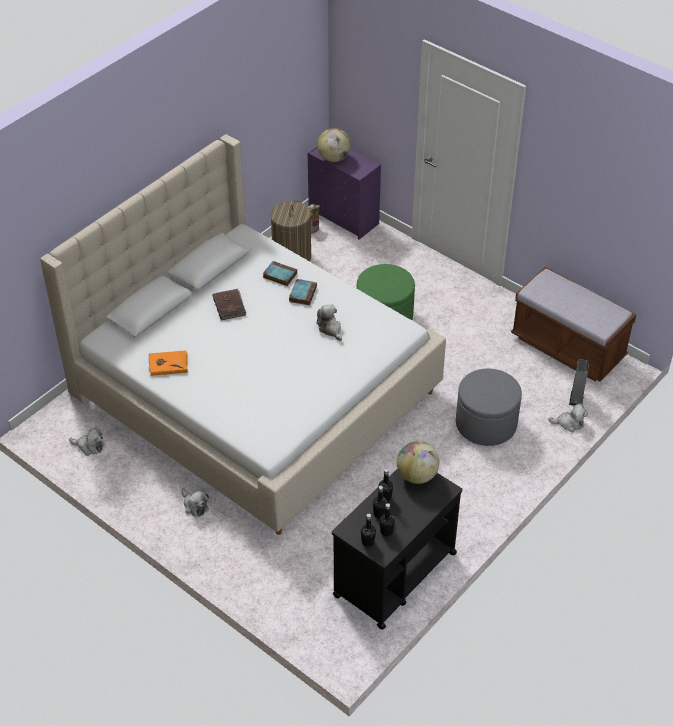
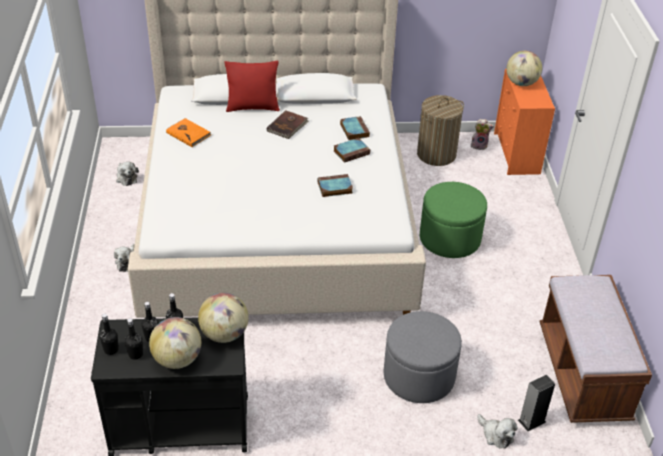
camera: 45 degrees right, 5 degrees down
(181, 308) = (253, 107): none -> red pillow
(330, 329) = (334, 188): plush toy -> book
(344, 218) = (517, 154): purple dresser -> orange dresser
(414, 513) = (177, 359): none -> globe

